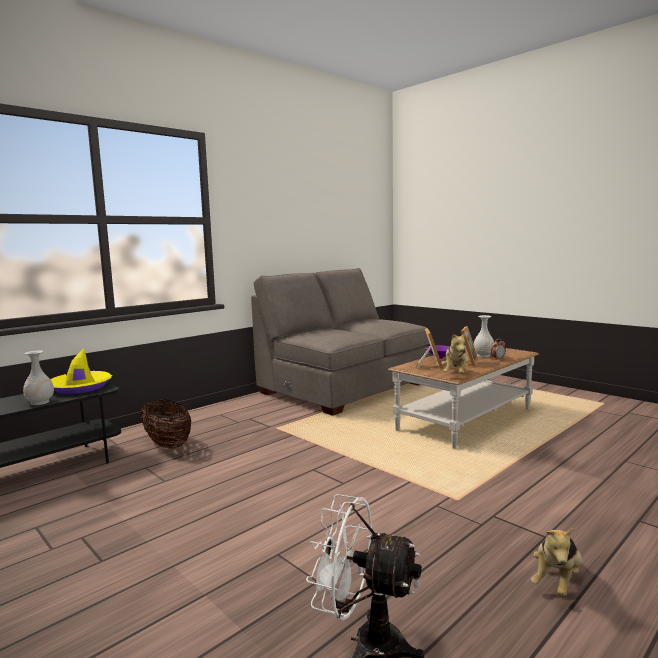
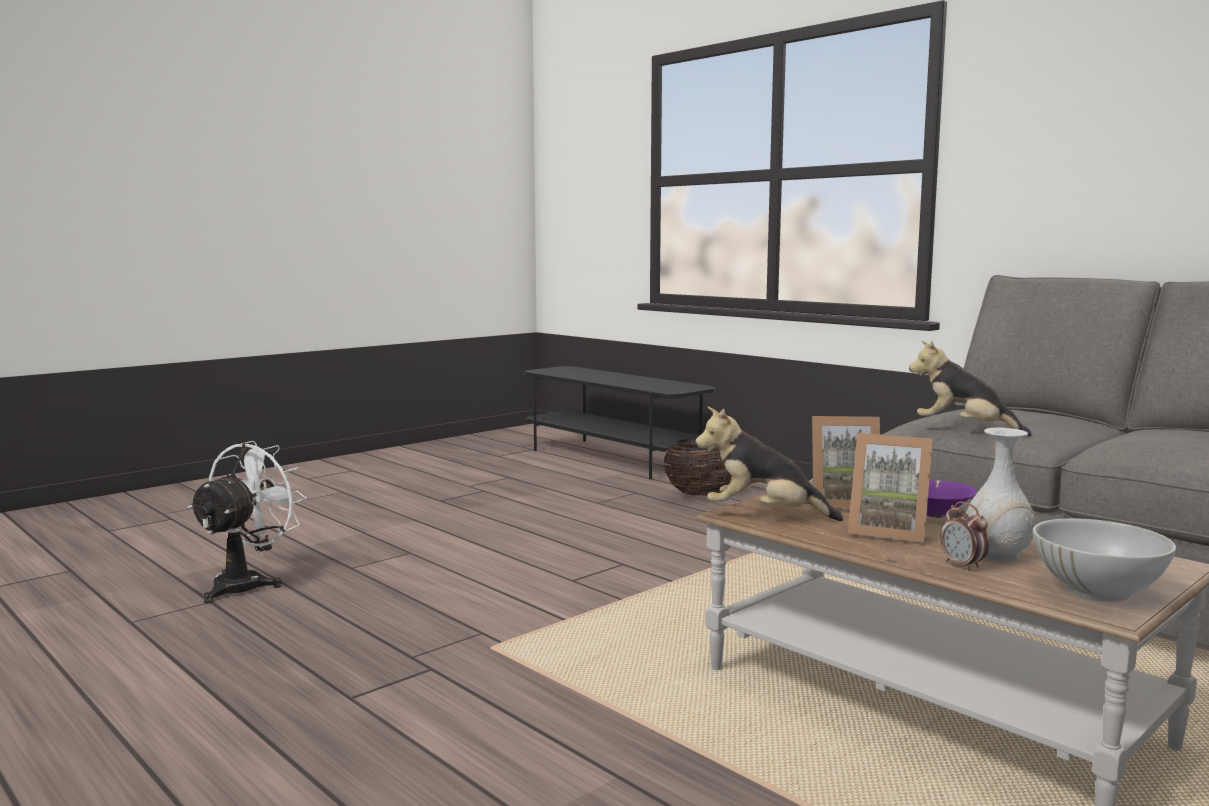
camera: 90 degrees right, 0 degrees up
(40, 402) = (619, 383): white vase -> none
(80, 387) = (676, 386): yellow hat -> none
(508, 351) = (1098, 591): none -> white bowl
(557, 581) = (249, 683): plush toy -> plush toy (964, 429)

